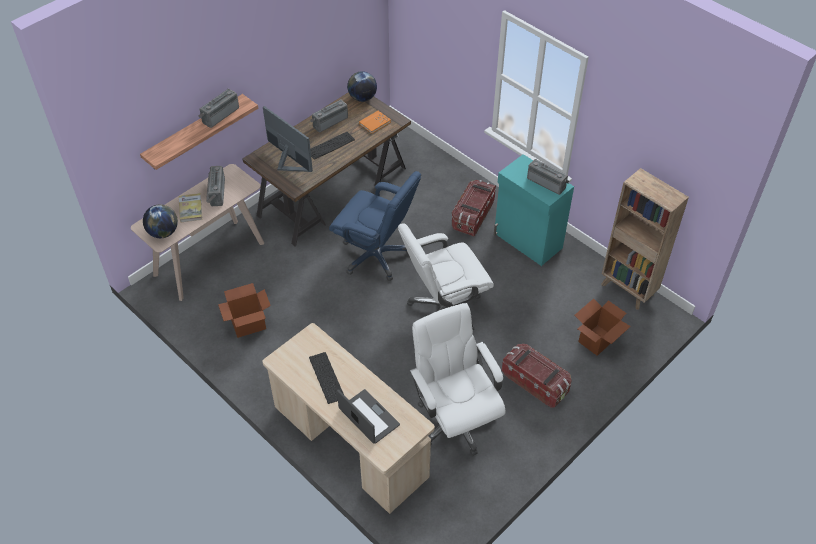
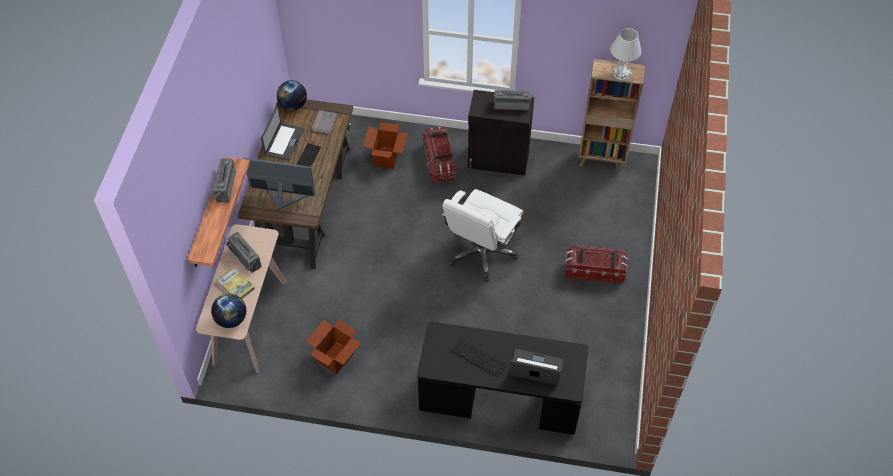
camera: 35 degrees left, 5 degrees up
(329, 121) = (284, 141): radio -> laptop
(350, 442) = (499, 401): beige desk -> black desk
(375, 123) = (324, 123): orange book -> grey book
(376, 255) = (390, 239): blue office chair -> none
(454, 420) = (561, 336): white office chair -> none
(527, 241) = (498, 160): turquoise cabinet -> black cabinet
(597, 340) = (611, 213): cardboard box -> cardboard box (386, 157)
(657, 192) = (621, 73): none -> white table lamp

